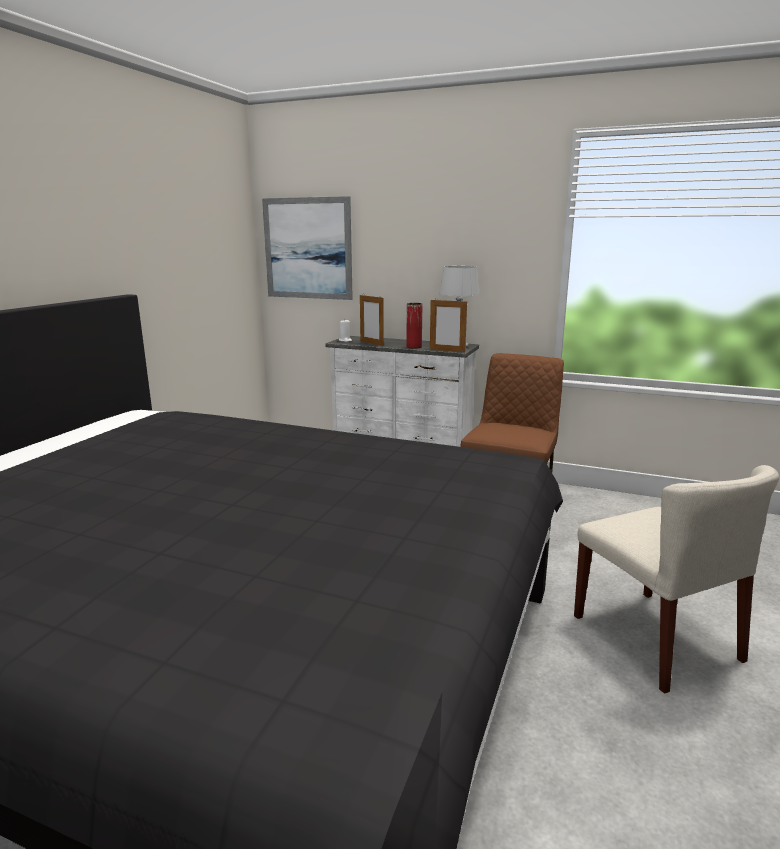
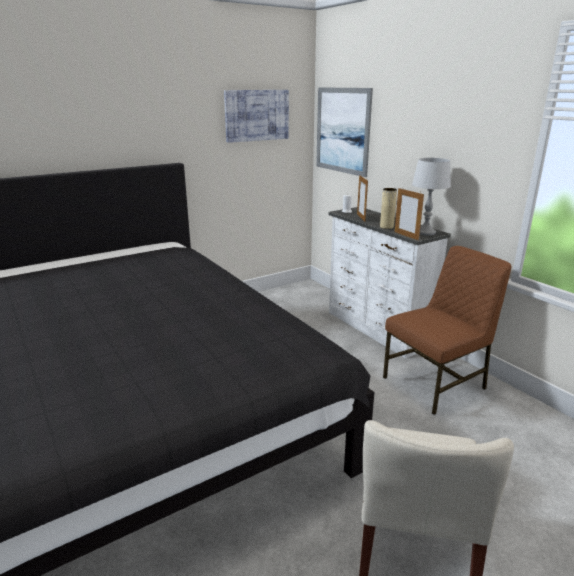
camera: 35 degrees right, 5 degrees up
(202, 231) = (257, 115): none -> picture
(414, 347) = (386, 227): red vase -> beige vase

